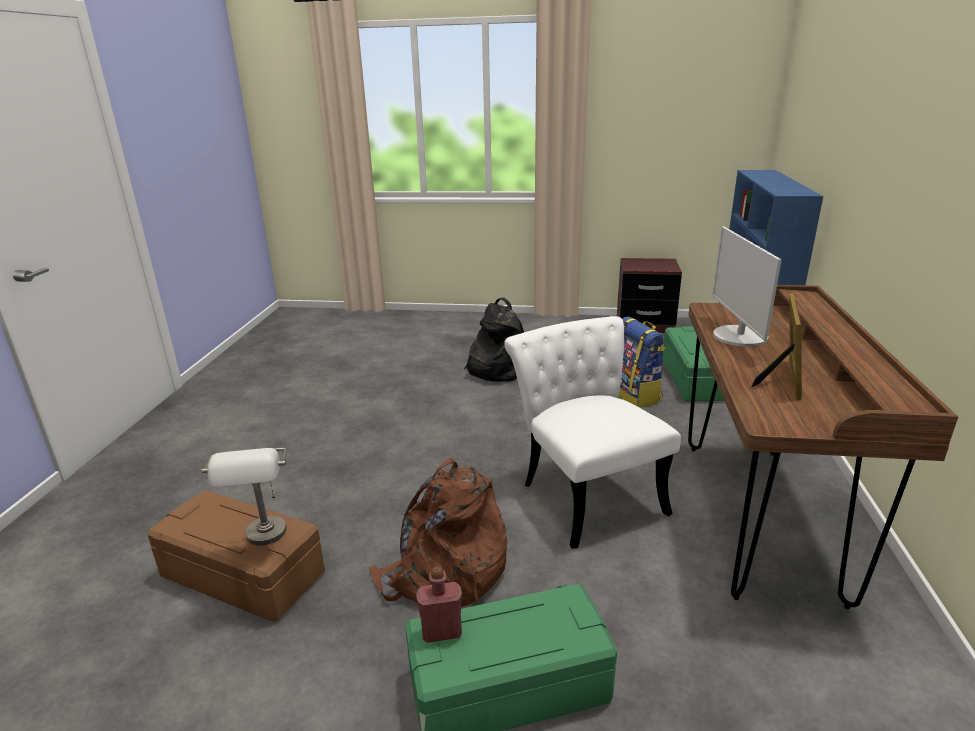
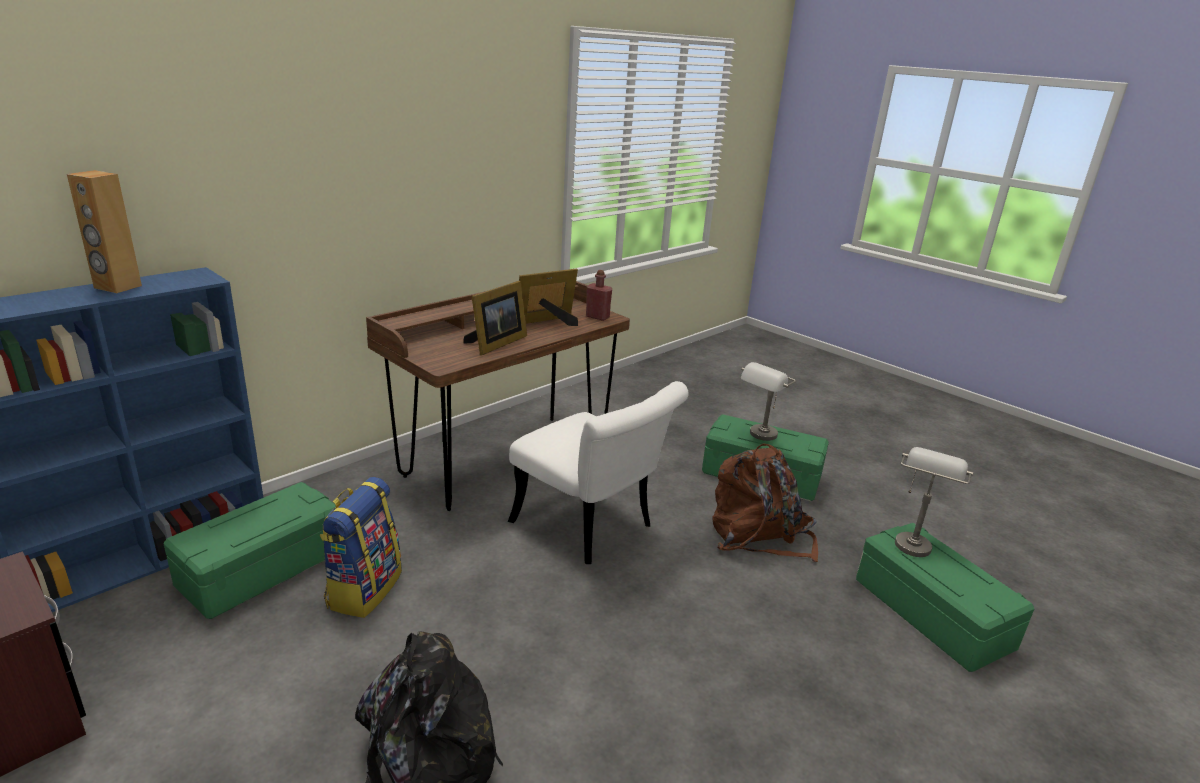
camera: 145 degrees left, 0 degrees up
(245, 573) = (930, 613): brown storage box -> green storage box
(441, 632) = (804, 448): red bottle -> red bottle (597, 317)
(516, 616) = (759, 437): none -> grey table lamp
(585, 493) = (591, 528): white chair -> white chair turned 60 degrees counterclockwise
(739, 337) = (495, 343): monitor -> picture frame
(785, 184) = (117, 287): none -> brown speaker

